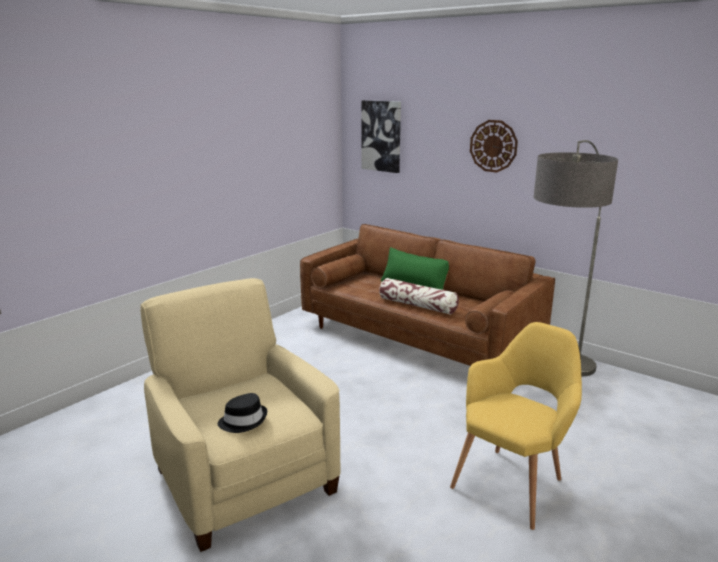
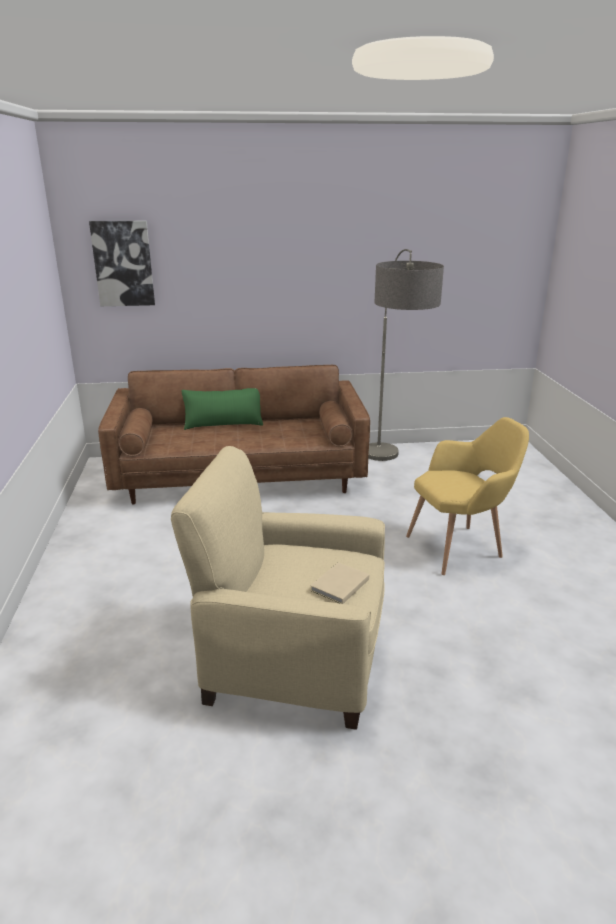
camera: 45 degrees left, 5 degrees up
(243, 420) = (338, 585): black hat -> beige book
(417, 305) = (259, 440): pillow -> none
(493, 146) = (269, 262): wall clock -> none
(513, 482) = (460, 547): yellow armchair -> yellow armchair turned 75 degrees clockwise

